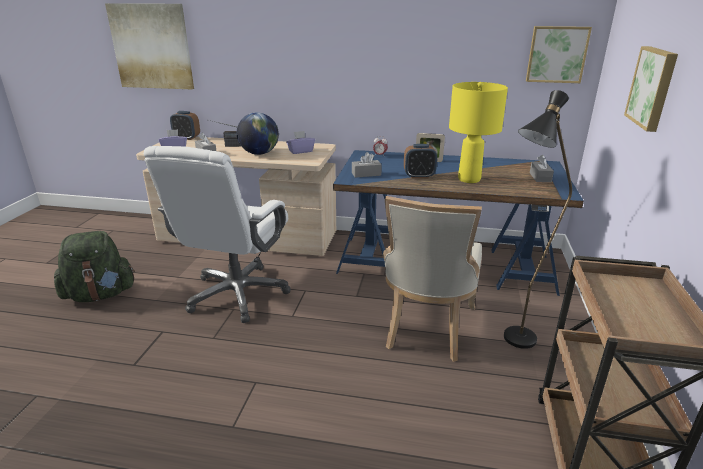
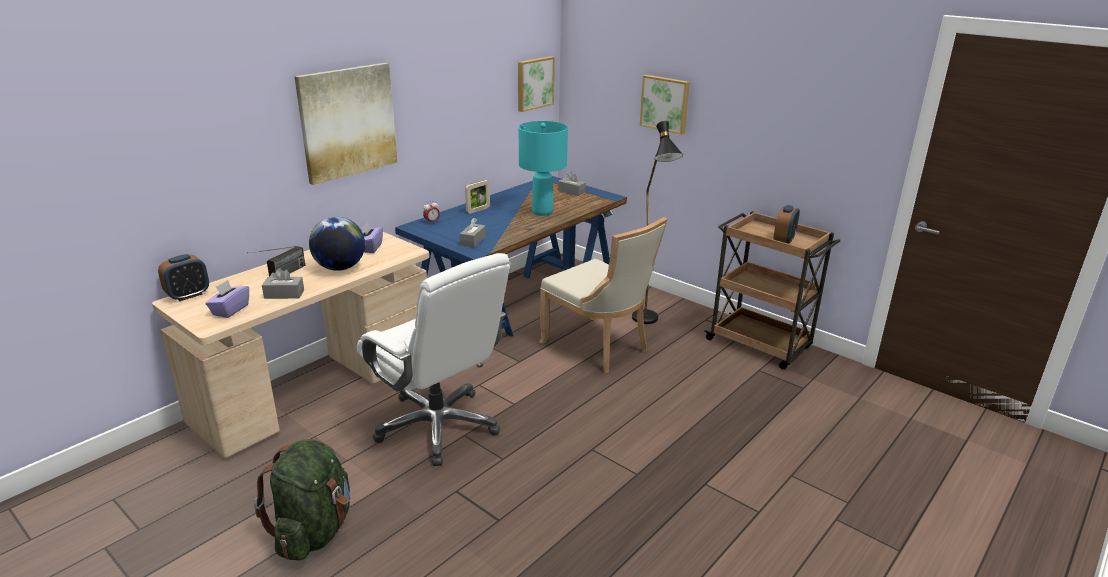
camera: 60 degrees left, 0 degrees up
(152, 46) = (102, 174): picture -> picture (347, 122)
(419, 176) = (509, 225): alarm clock -> alarm clock (784, 240)
(468, 179) = (542, 212): yellow table lamp -> turquoise table lamp

